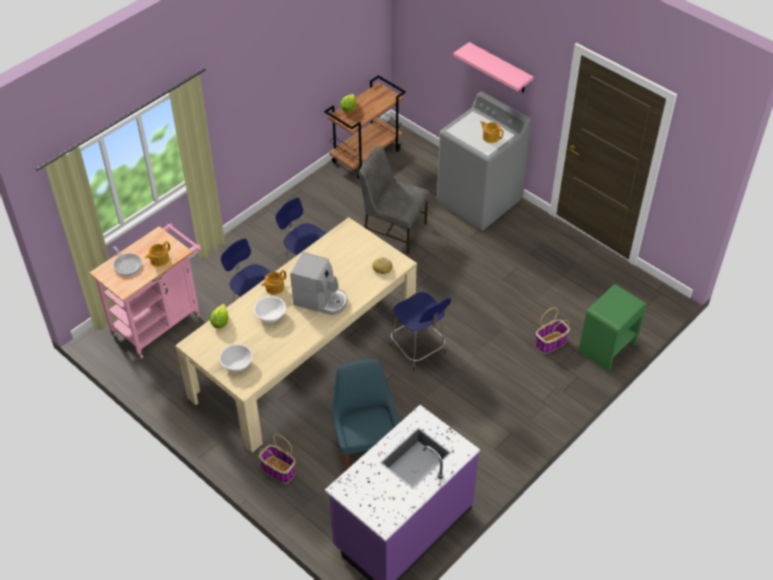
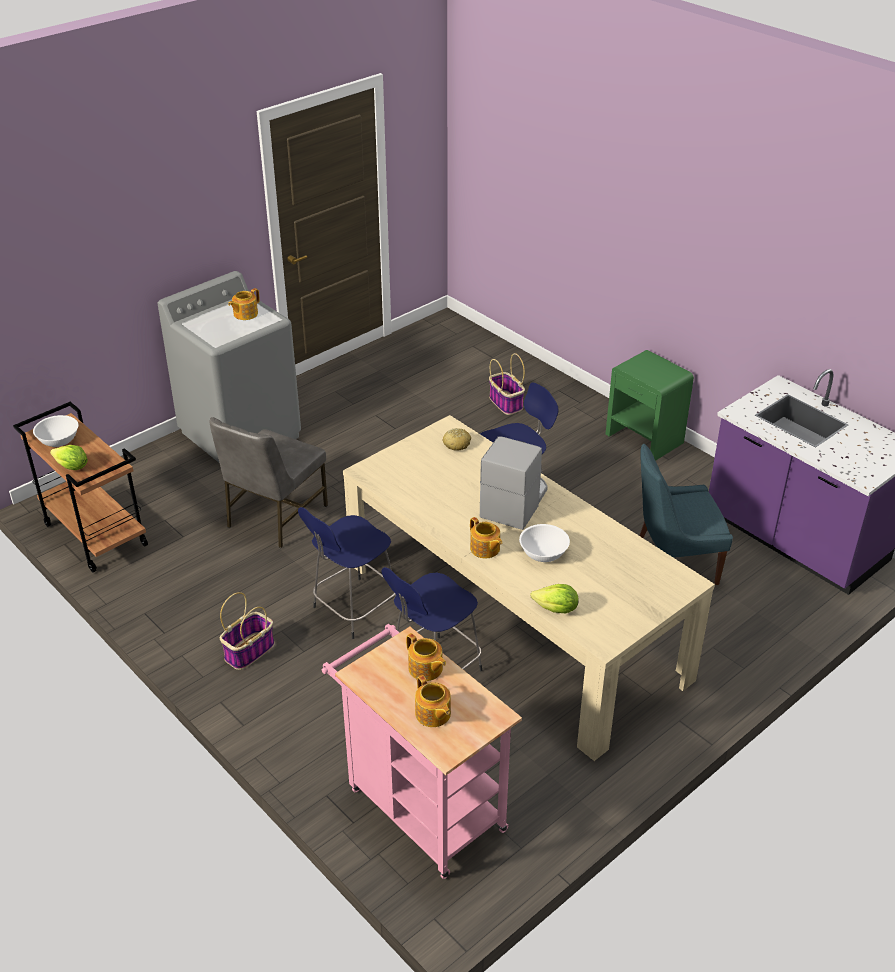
camera: 85 degrees left, 10 degrees down
(127, 265) = (433, 714): frying pan -> teapot
(237, 364) = (643, 590): white bowl -> white bowl (58, 441)
(279, 470) = (722, 651): basket -> basket (249, 651)
(500, 68) = (169, 244): pink shelf -> none
(607, 347) = (516, 366): green nightstand -> green nightstand (645, 439)

